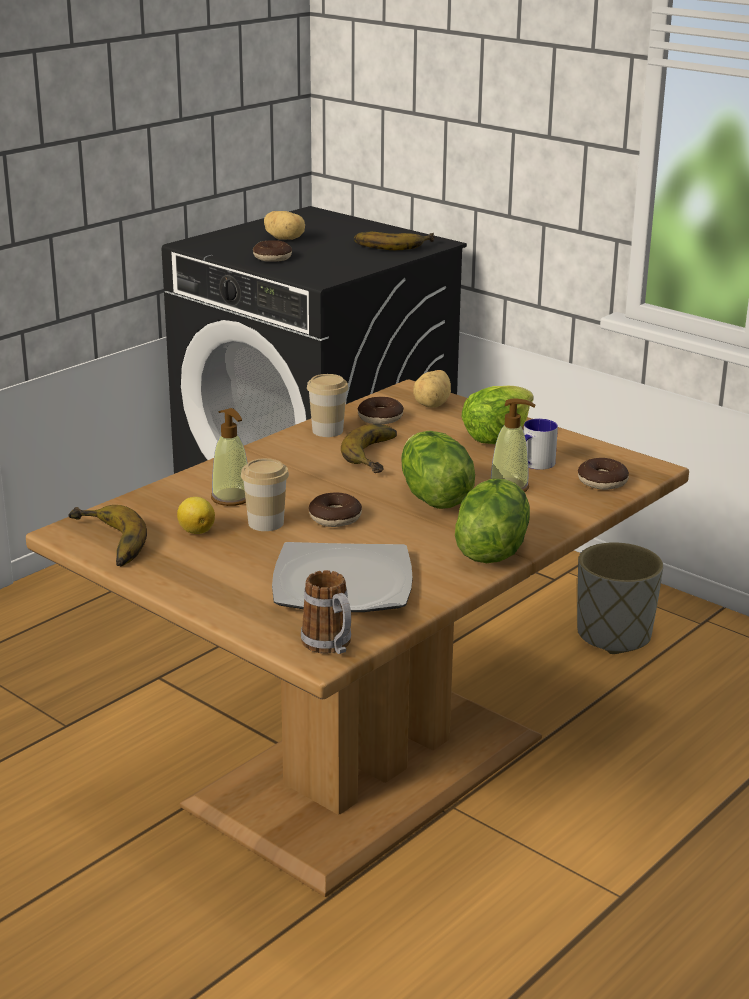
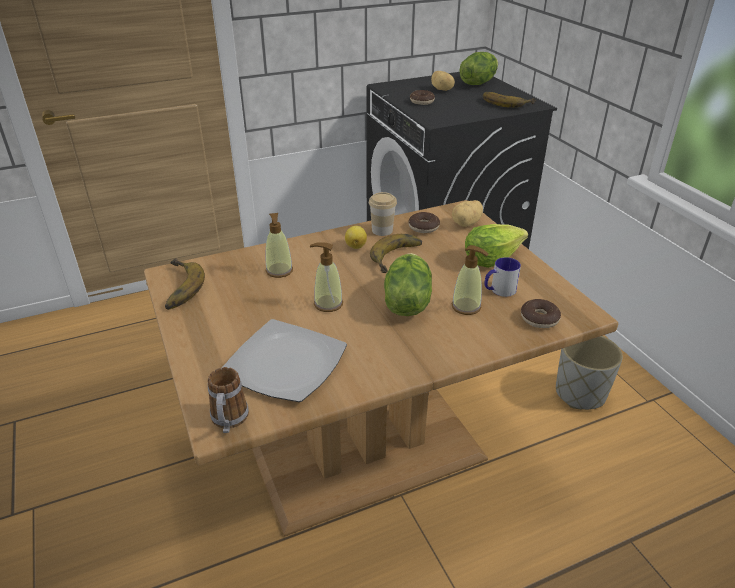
camera: 25 degrees right, 10 degrees up
(196, 530) = (236, 292): lemon -> lemon (356, 246)
(266, 523) = (282, 297): cup -> none
(335, 518) = (328, 304): donut -> soap dispenser
(490, 550) = (410, 362): lettuce -> lettuce (477, 83)

